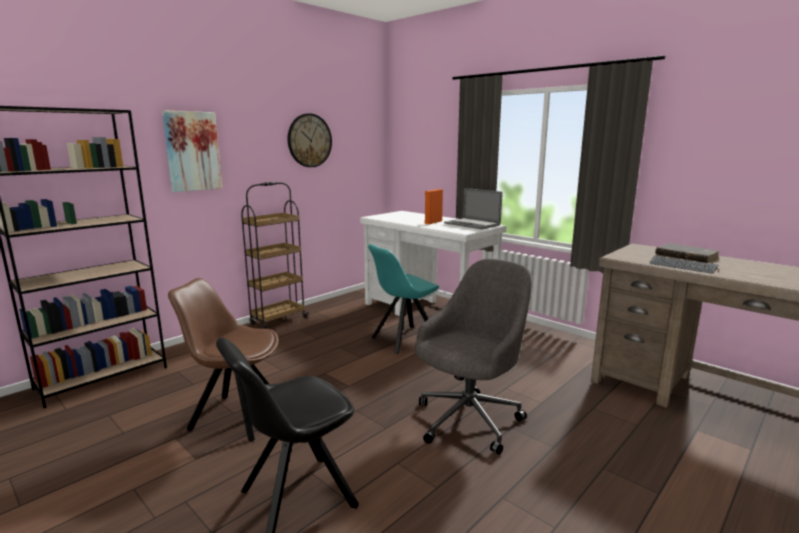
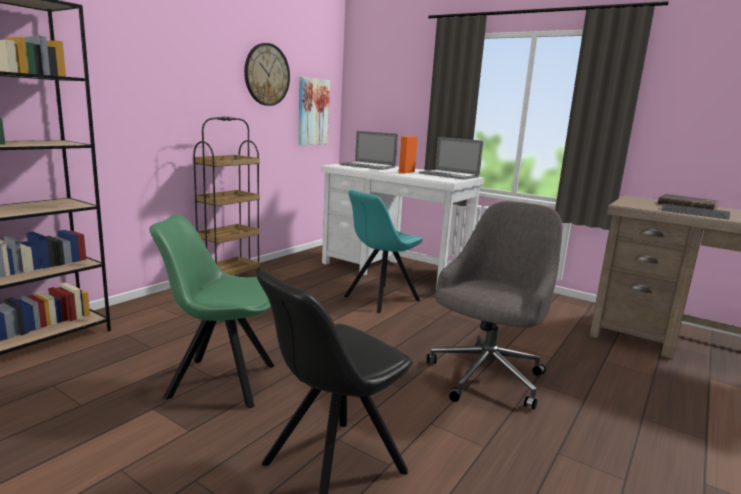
camera: 10 degrees left, 0 degrees up
(192, 151) = (141, 71): picture -> picture (312, 112)
(236, 416) = (221, 381): brown chair -> green chair
(403, 216) = (368, 166): none -> laptop

